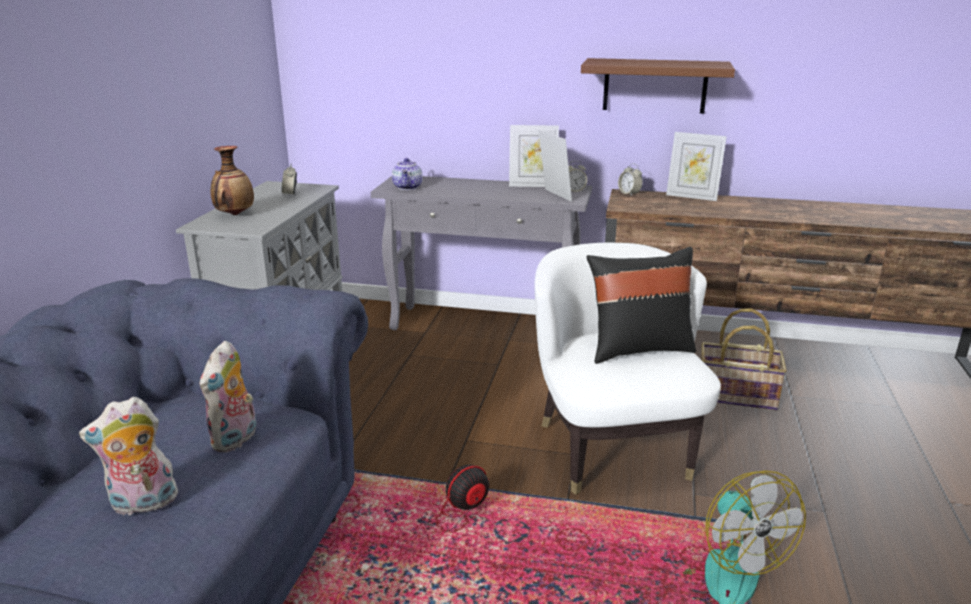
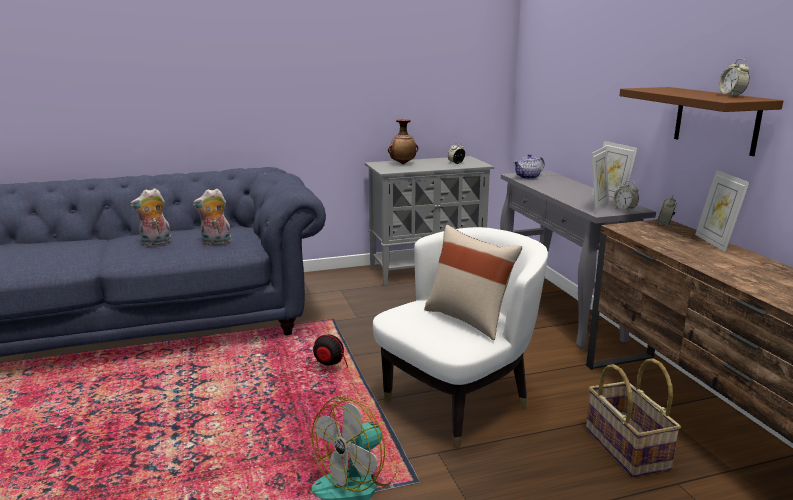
camera: 60 degrees right, 5 degrees down
(143, 504) = (155, 243): plush toy -> plush toy turned 60 degrees counterclockwise
(638, 349) = (469, 319): black pillow -> beige pillow
(687, 61) = (731, 95): none -> alarm clock

